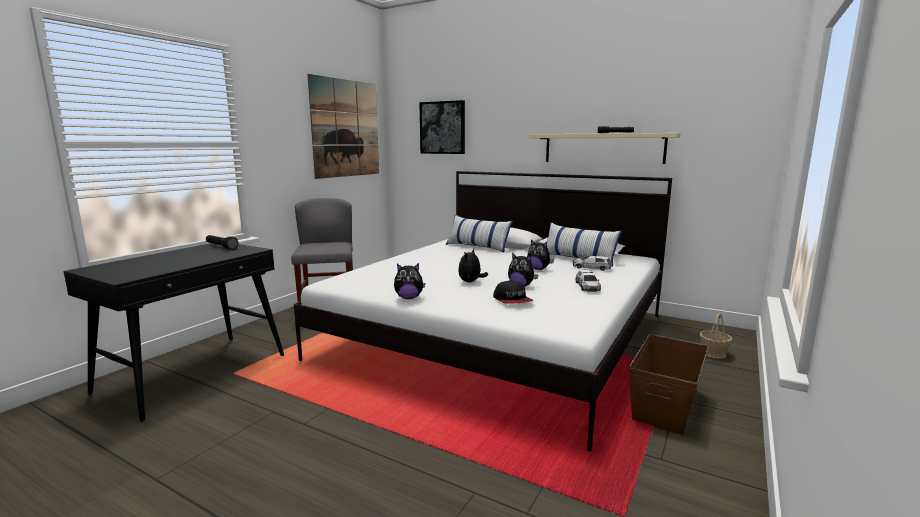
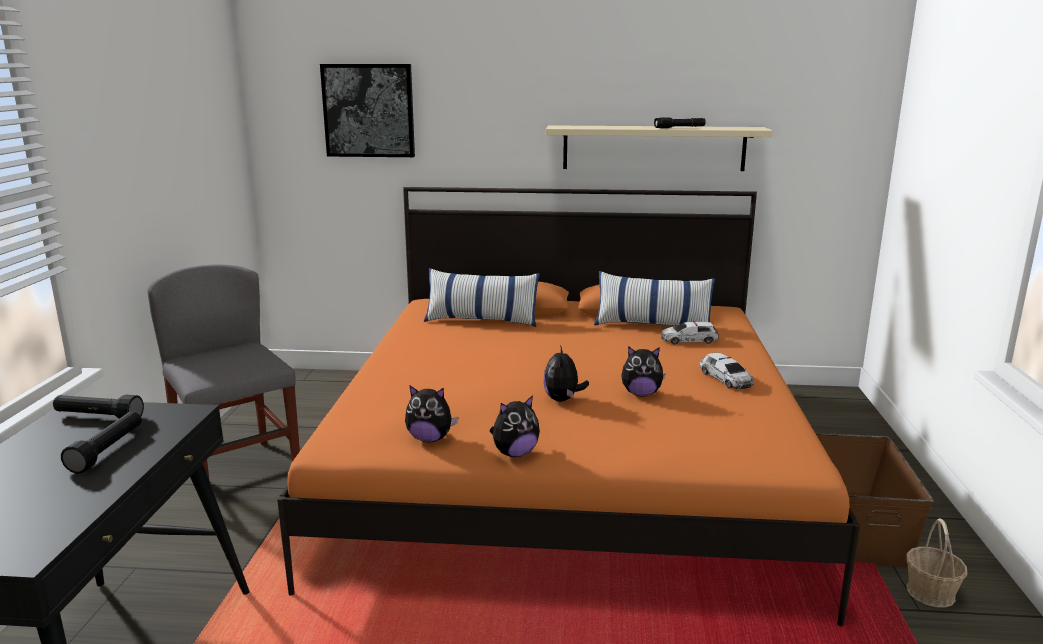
camera: 25 degrees left, 5 degrees up
(205, 256) = (108, 451): none -> black flashlight
(346, 128) = (194, 121): picture -> none
(499, 336) = (568, 465): white bed -> orange bed
(512, 300) = (666, 426): cap -> none
(538, 269) = (624, 355): plush toy -> plush toy (430, 439)
(713, 353) = (843, 433): basket -> basket (930, 593)

